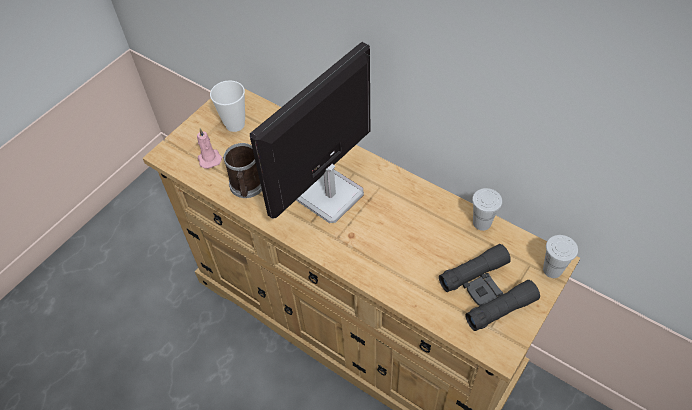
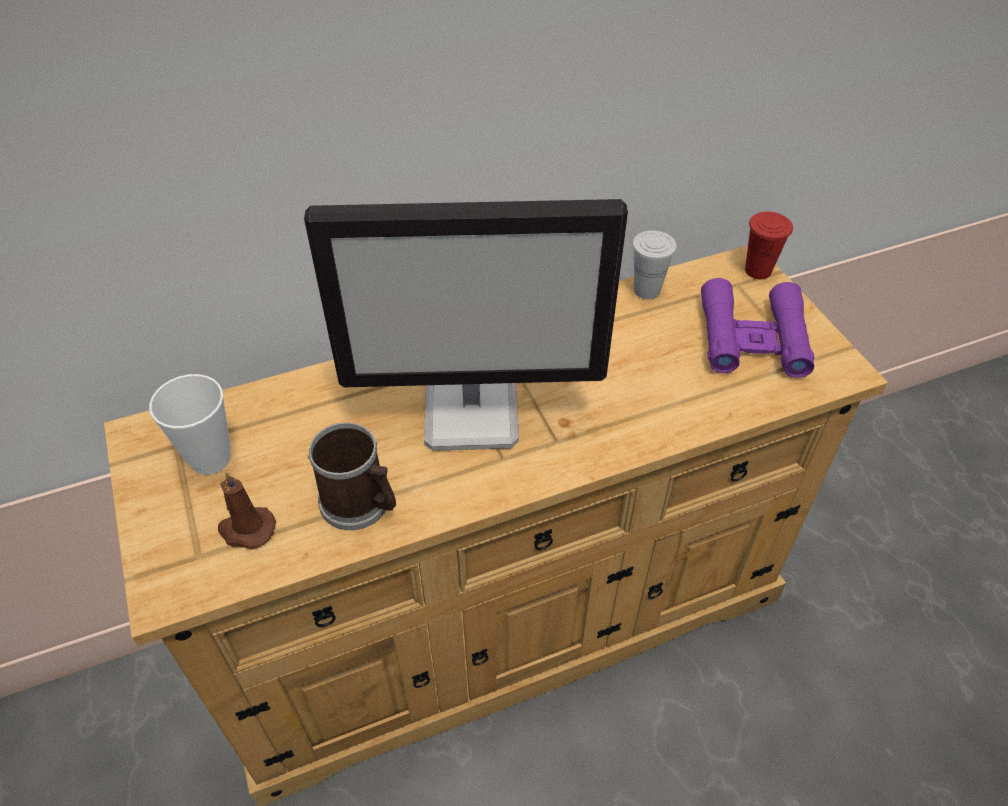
camera: 60 degrees left, 5 degrees down
(209, 158) = (246, 529): pink candle -> brown candle
(329, 196) = (473, 413): monitor -> monitor turned 75 degrees counterclockwise
(486, 292) = (752, 338): black binoculars -> purple binoculars
(552, 270) = (758, 271): white cup -> red cup

